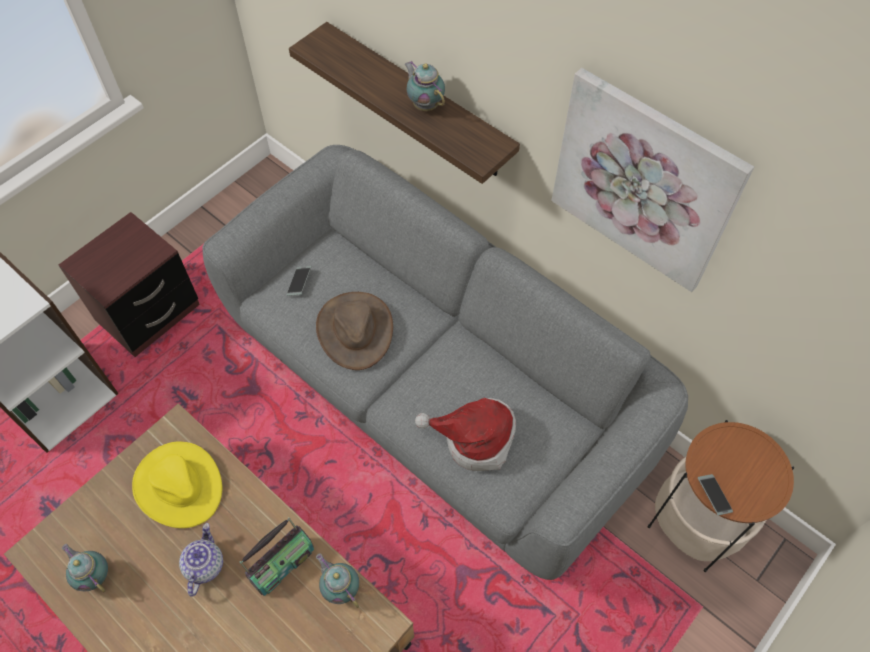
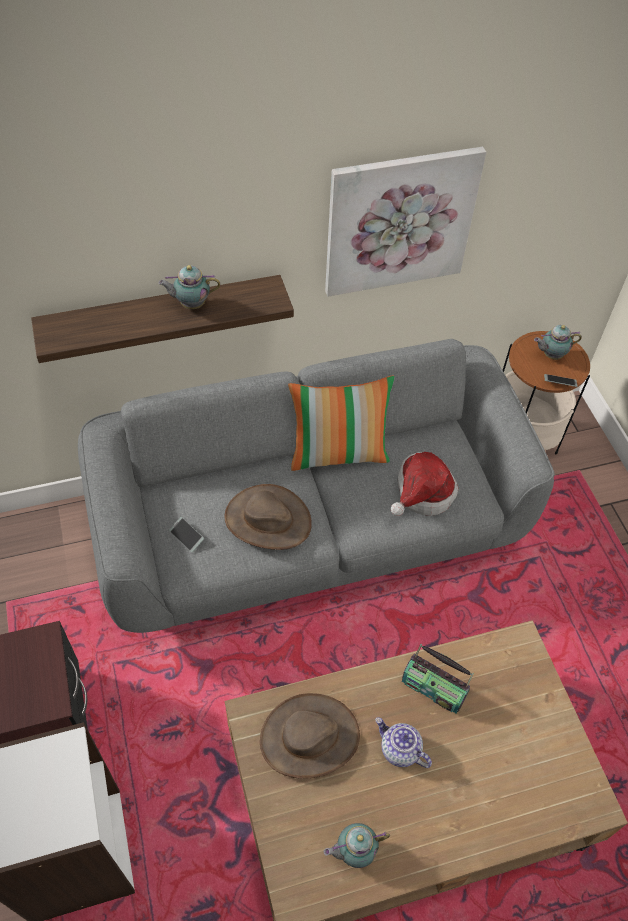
camera: 60 degrees left, 5 degrees down
(178, 485) = (309, 738): yellow hat -> brown hat
(281, 564) = (433, 688): radio -> radio turned 135 degrees clockwise
(340, 587) = (478, 655): teapot -> teapot (551, 355)
(471, 345) = (339, 453): none -> pillow

